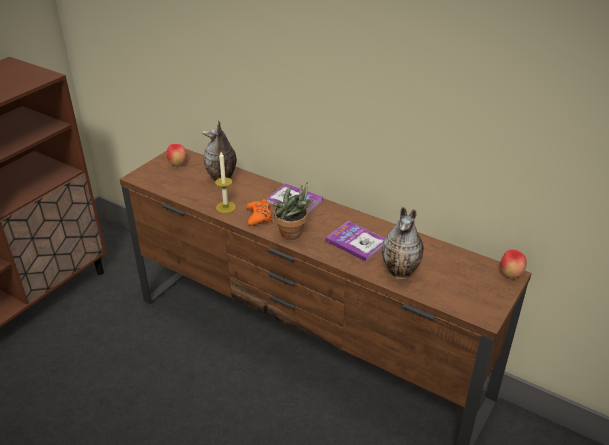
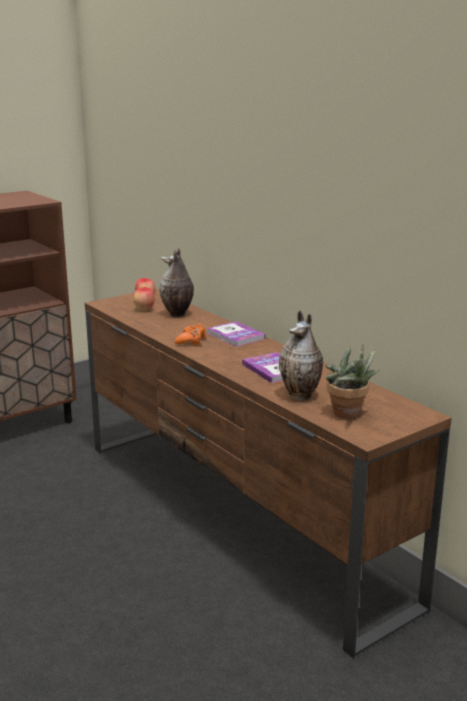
camera: 20 degrees right, 15 degrees down
(225, 207) = (165, 331): candle -> none
(293, 235) = (214, 356): potted plant -> potted plant (348, 414)
(510, 275) = (424, 415): apple -> apple (144, 309)

